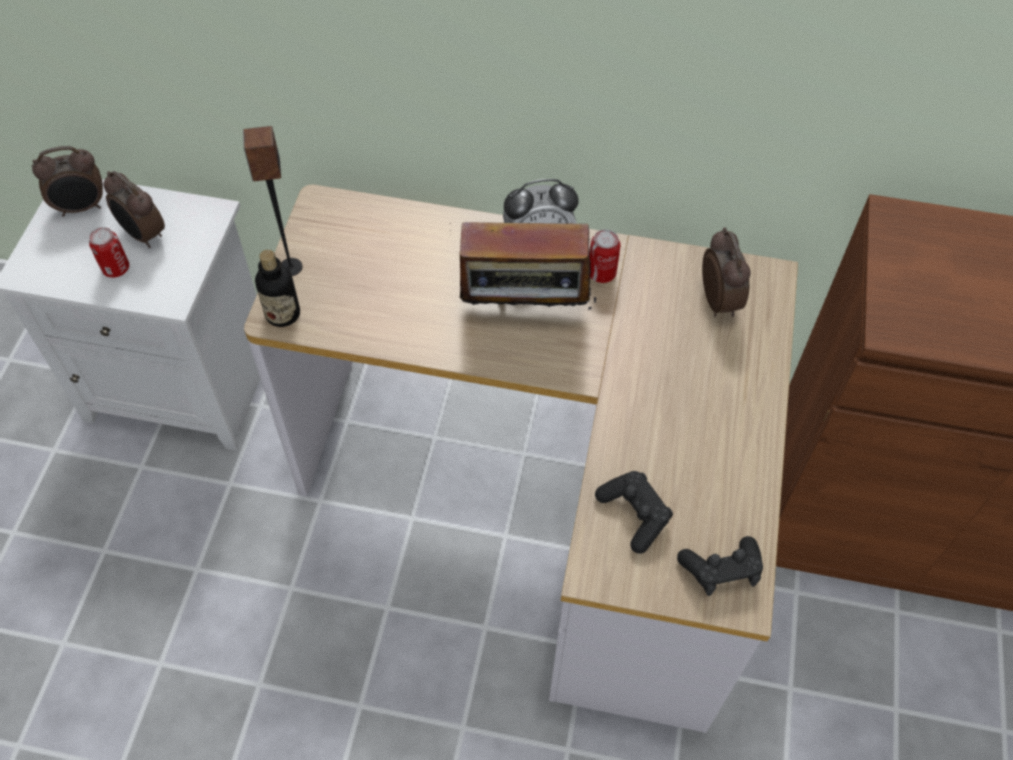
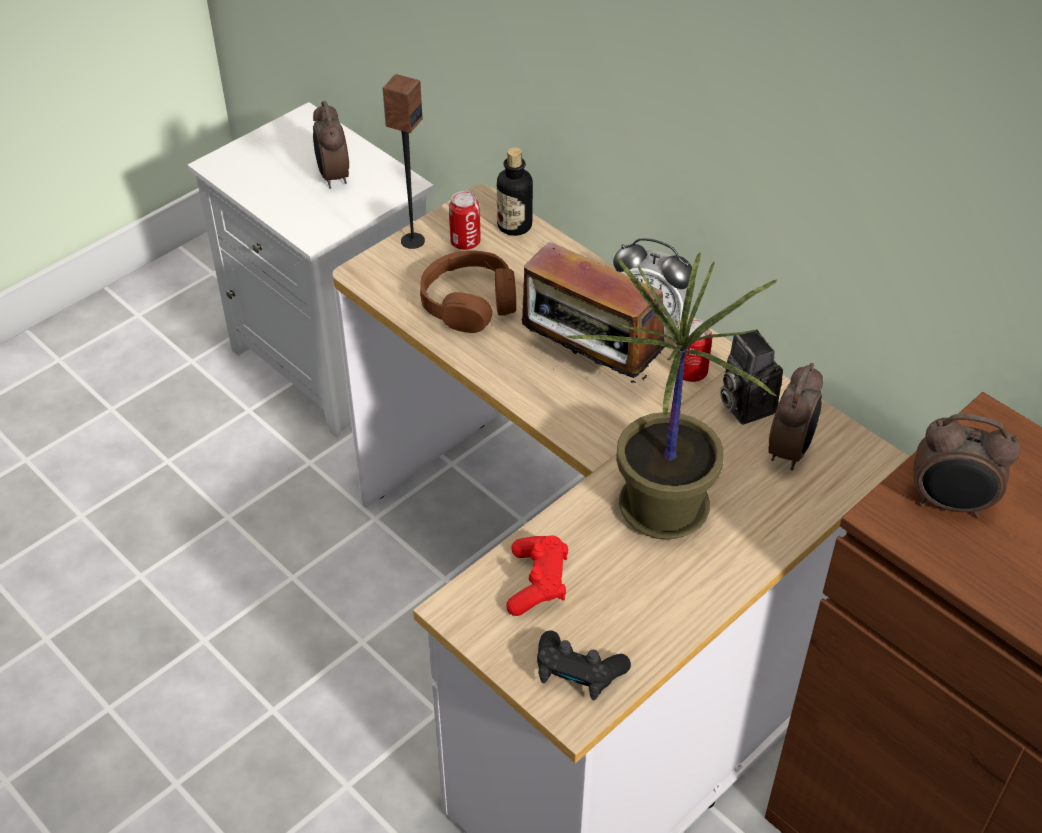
camera: 35 degrees right, 10 degrees down
(82, 207) = (303, 135): alarm clock -> alarm clock (950, 504)
(116, 268) = (290, 192): can -> can (465, 242)
(283, 314) = (374, 273): bottle -> bottle (514, 226)
(385, 300) = (470, 303): none -> brown headphones
(634, 515) = (537, 583): black game controller -> red game controller
(659, 280) = (744, 404): none -> camera
(675, 401) = (665, 512): none -> potted plant

